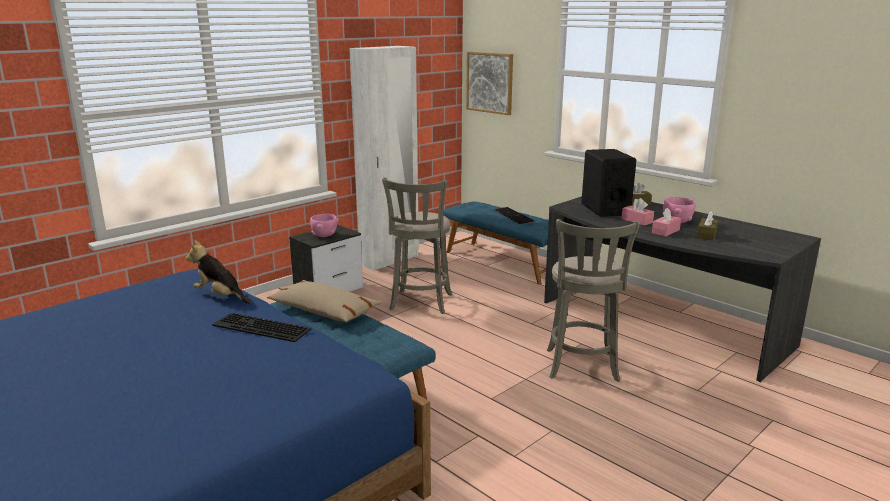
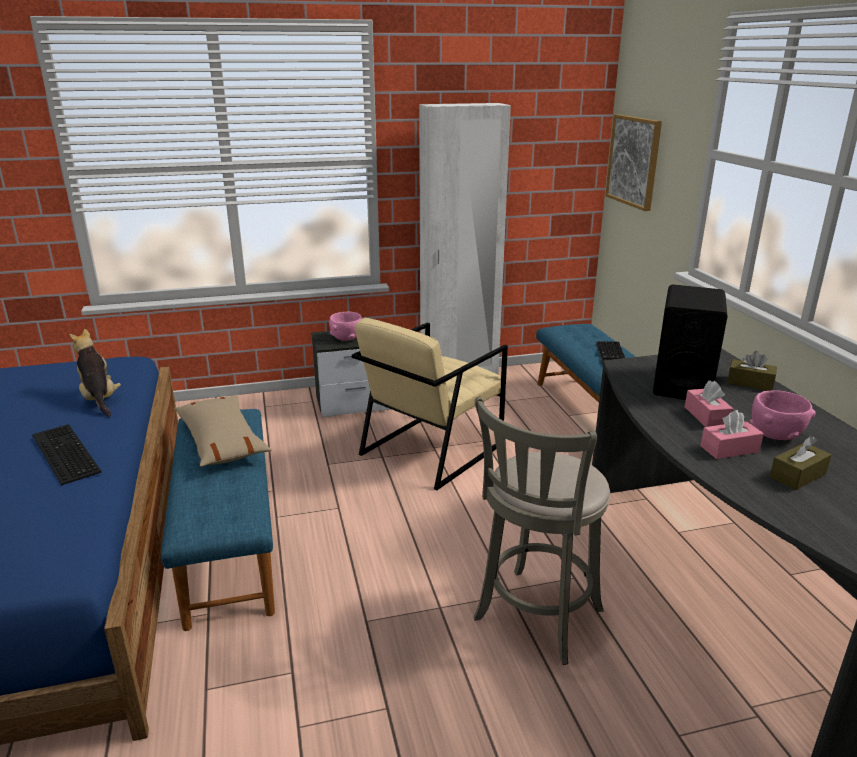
camera: 30 degrees right, 5 degrees up
(420, 303) = (431, 449): grey stool -> beige armchair

